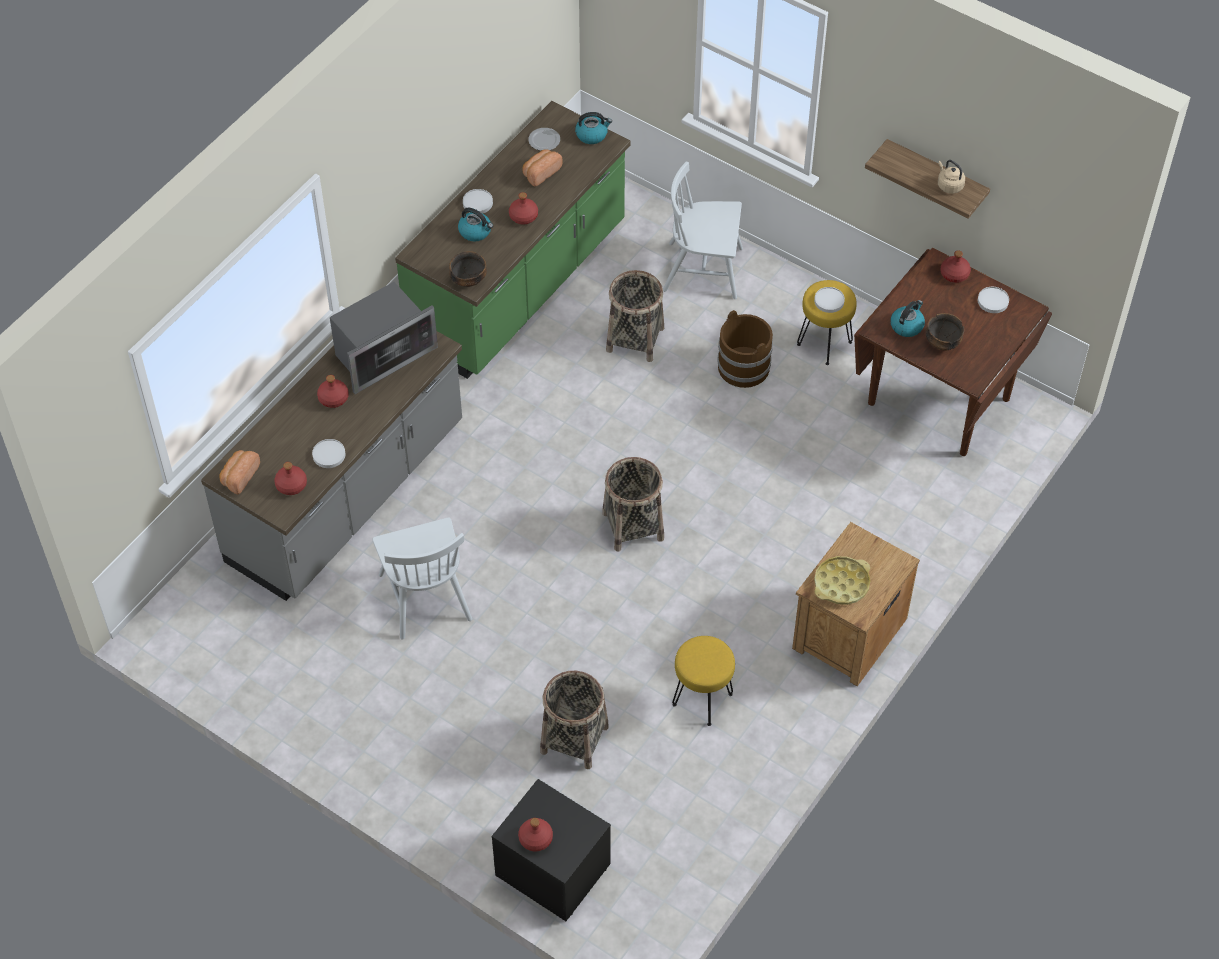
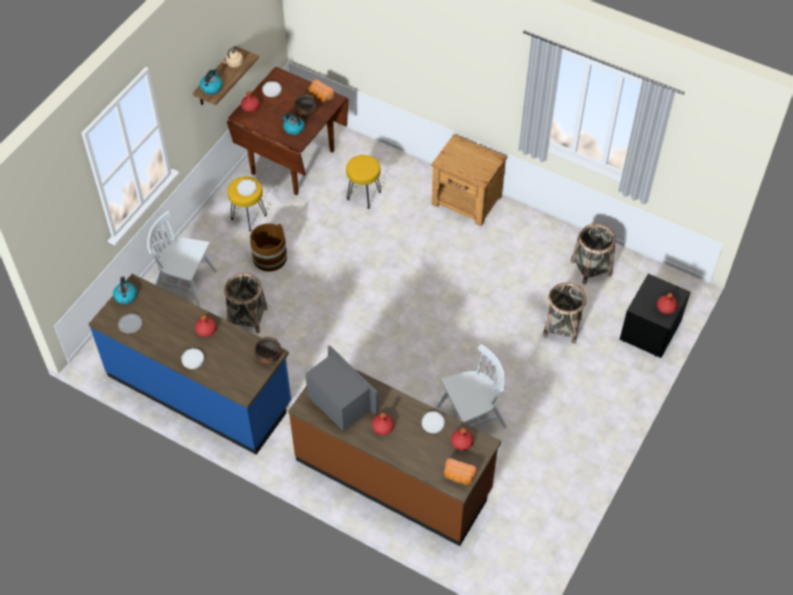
camera: 95 degrees left, 0 degrees up
(347, 495) = (393, 475): grey counter -> brown counter
(475, 231) = (221, 357): kettle -> kettle (211, 87)
(519, 286) = (200, 389): green counter -> blue counter
(540, 173) = (163, 323): bread -> bread (320, 96)
(632, 526) = (402, 308): basket -> basket (591, 268)
(701, 699) = (523, 267): yellow stool -> yellow stool (364, 196)
(703, 270) = (185, 283): white chair -> white chair turned 105 degrees clockwise
(841, 584) = (476, 167): yellow tray -> none

